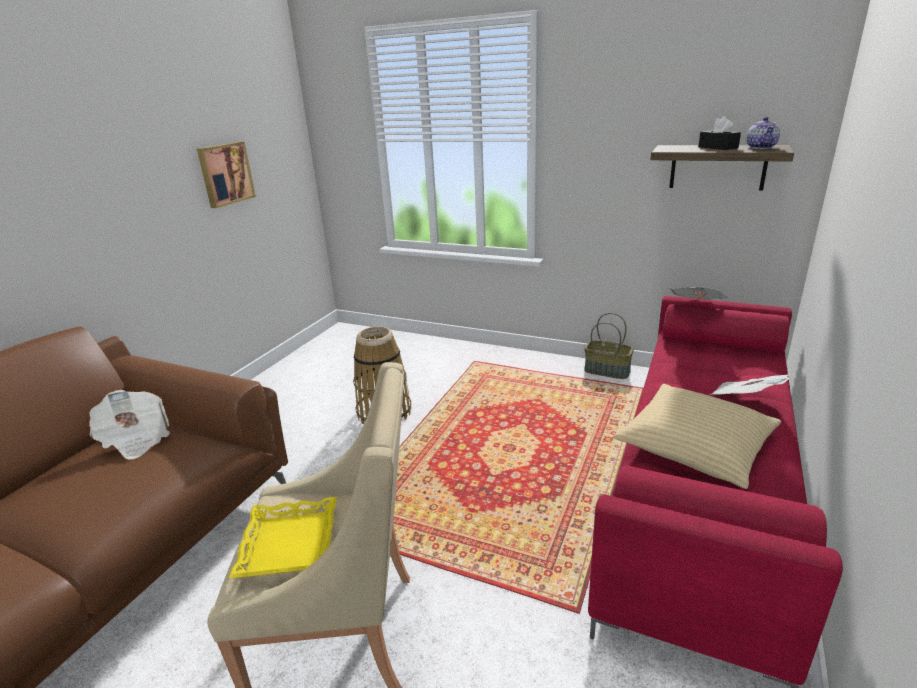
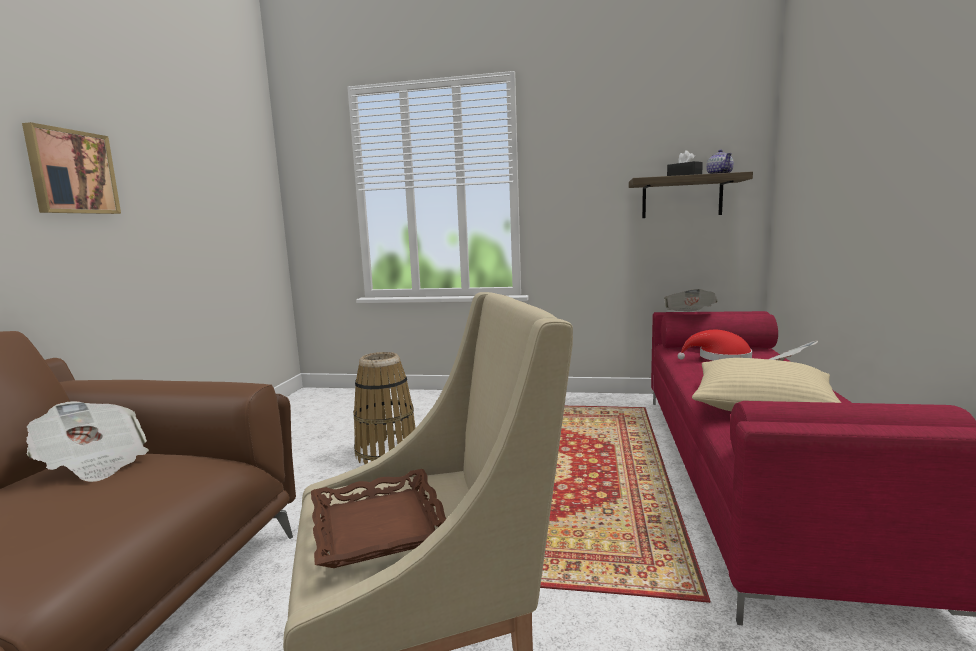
camera: 15 degrees left, 15 degrees down
(225, 174) = (199, 204): picture -> picture (71, 172)
(290, 543) = (380, 525): yellow tray -> brown tray
(607, 371) = (602, 399): basket -> none
(706, 366) = (720, 358): none -> red hat

